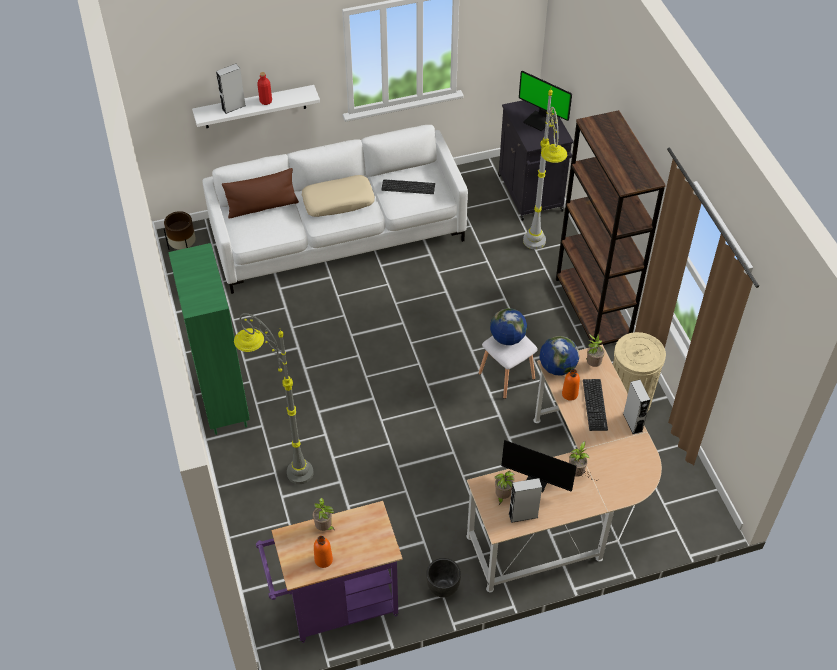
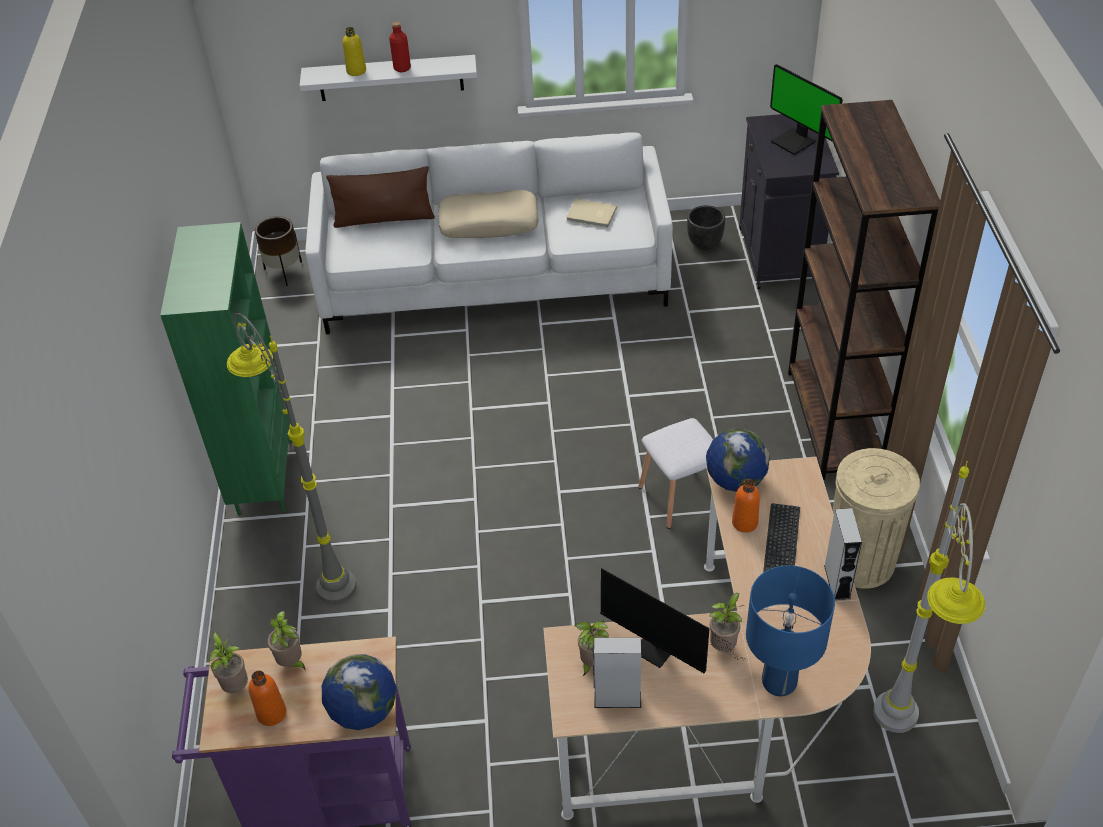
camera: 15 degrees right, 5 degrees down
(233, 107) = (356, 71): grey speaker -> yellow bottle
(408, 187) = (592, 216): keyboard -> beige book
(442, 588) = (493, 799): black planter -> black planter (704, 244)
(507, 338) = (680, 435): globe -> globe (364, 711)
(537, 255) = (769, 337): grey floor lamp -> grey floor lamp (897, 747)
(592, 364) = (793, 483): potted plant -> potted plant (236, 686)
(613, 489) = (779, 682): none -> blue table lamp

